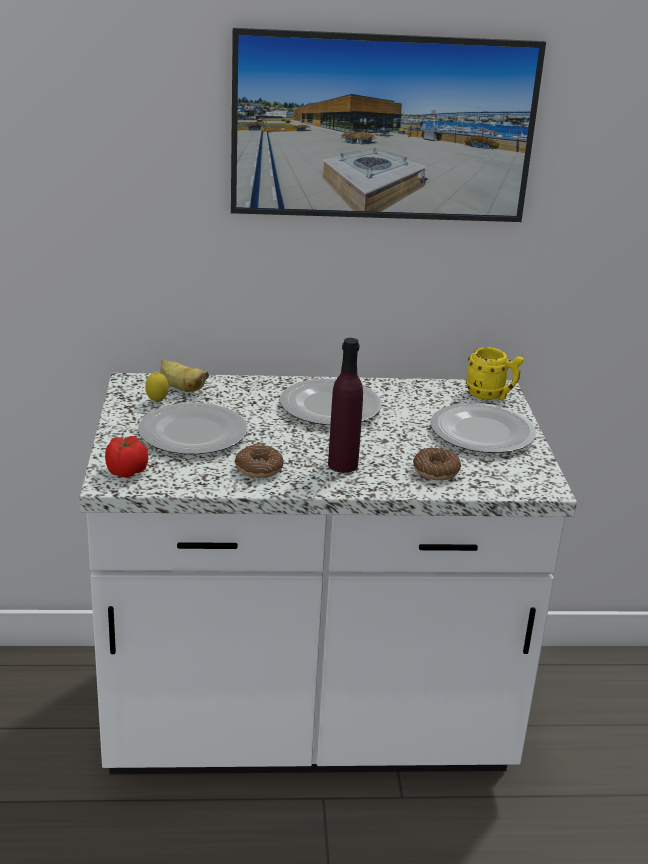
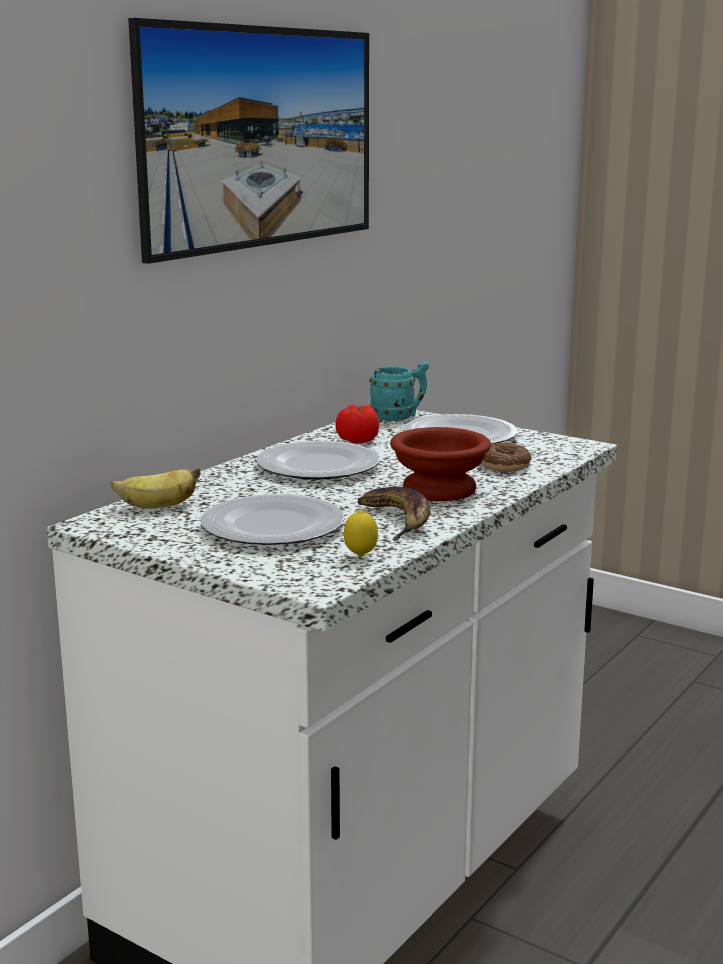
camera: 50 degrees left, 10 degrees down
(126, 471) = (306, 573): tomato -> tomato (357, 440)
(157, 402) = (168, 523): lemon -> lemon (360, 556)
(259, 468) = (396, 520): donut -> banana
(343, 465) = (441, 490): purple bottle -> brown bowl
(491, 396) = (399, 417): yellow mug -> turquoise mug

